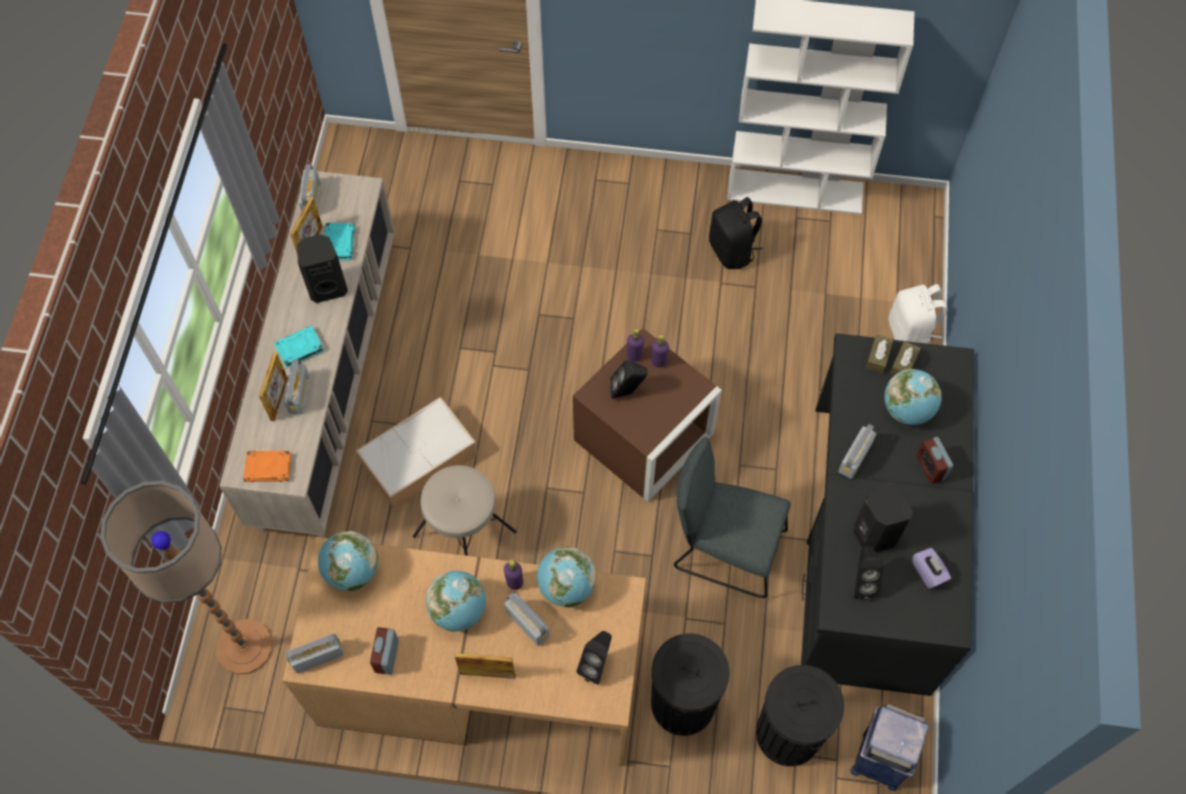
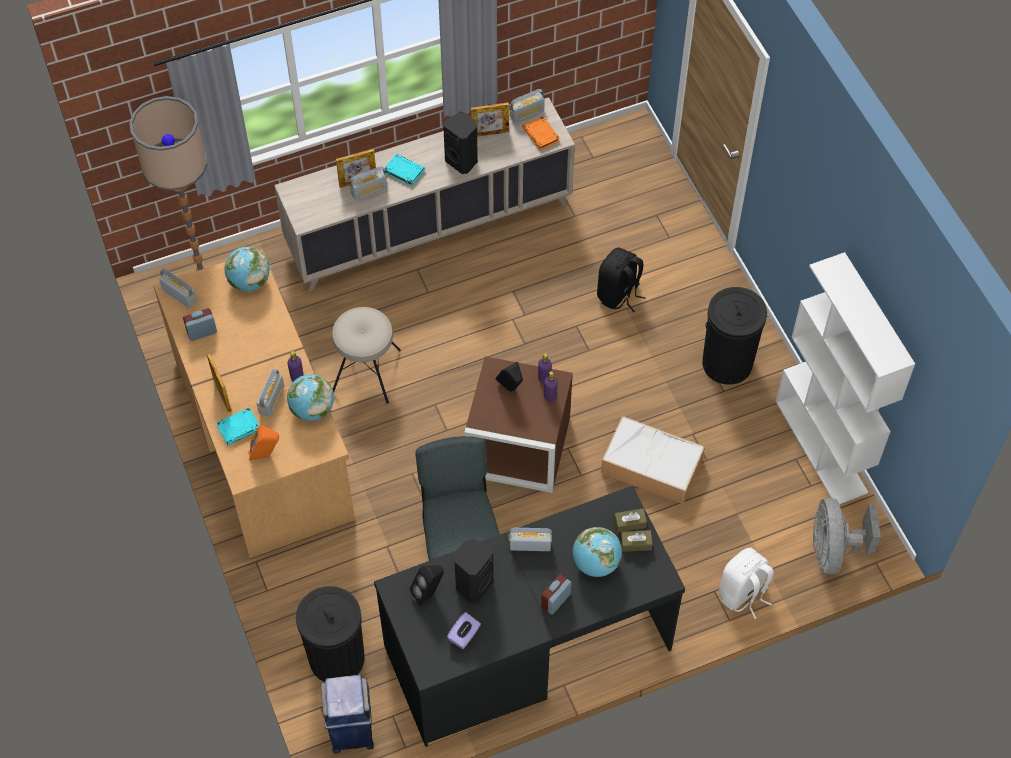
camera: 60 degrees right, 5 degrees down
(269, 467) = (304, 204): orange book -> orange book (541, 135)
(339, 243) = (502, 148): turquoise book -> turquoise book (239, 428)
(418, 460) = (405, 313): storage box -> storage box (650, 466)
(459, 610) = (257, 355): globe -> none
(596, 664) = (266, 455): black speaker -> orange speaker
(683, 703) = (319, 576): black trash can -> black trash can (727, 363)
(732, 251) = (729, 428): black backpack -> black backpack (619, 294)
(904, 240) = (833, 550): none -> grey fan

